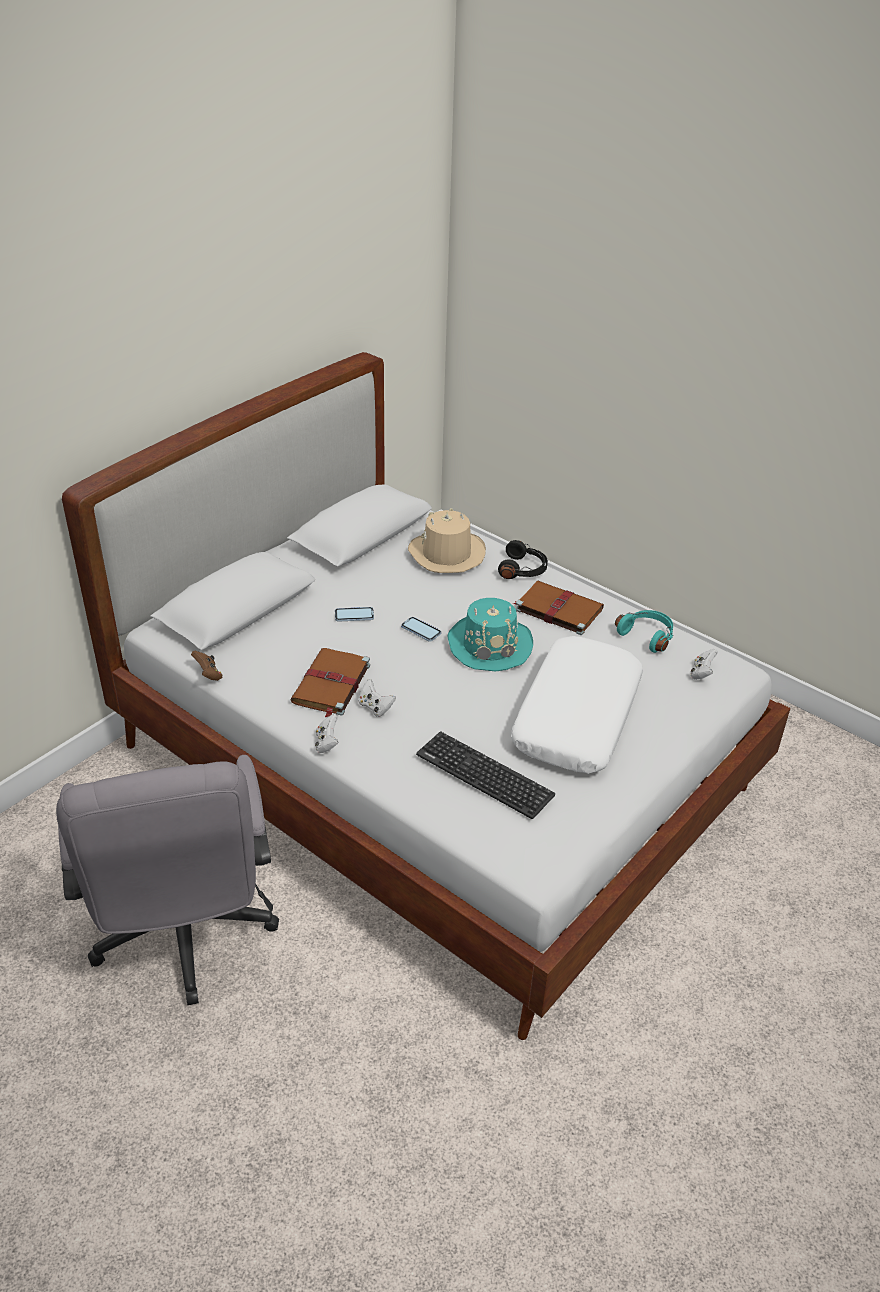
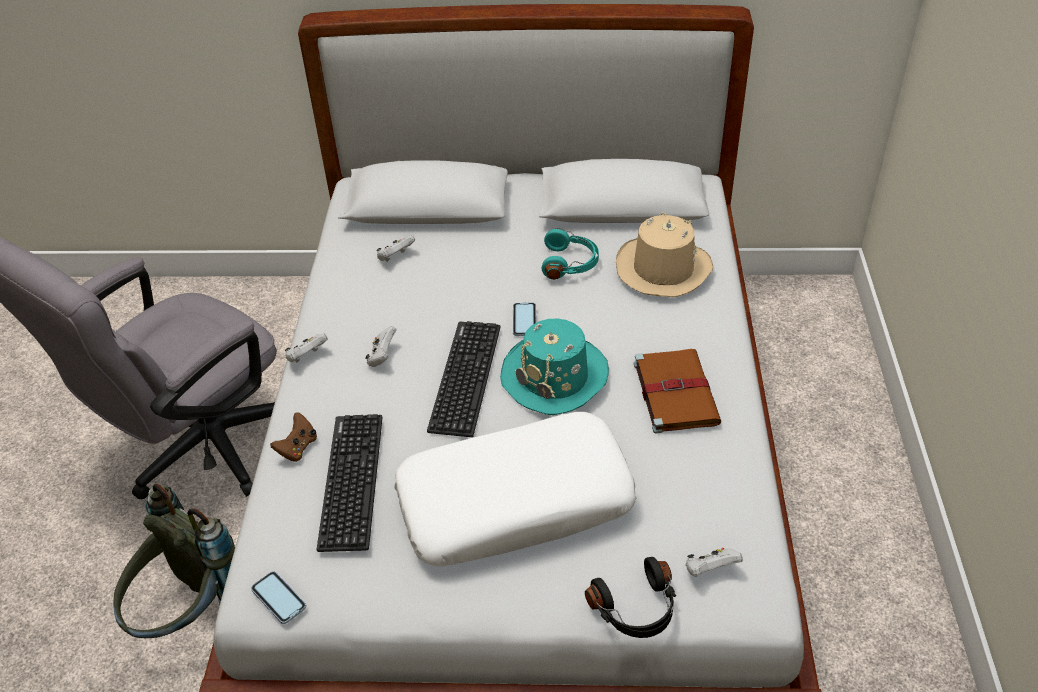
camera: 55 degrees right, 5 degrees up
(208, 674) = (328, 243): brown game controller -> brown game controller (298, 447)
(274, 651) = (395, 257): none -> white game controller
(331, 685) = (385, 313): brown book -> none
(354, 615) = (498, 270): phone -> phone (279, 598)
(358, 1024) = (189, 615): none -> grey backpack
(446, 680) = (465, 378): none -> keyboard
(523, 570) = (711, 332): black headphones -> black headphones (636, 609)
(647, 636) = (720, 486): turquoise headphones -> turquoise headphones (570, 263)

